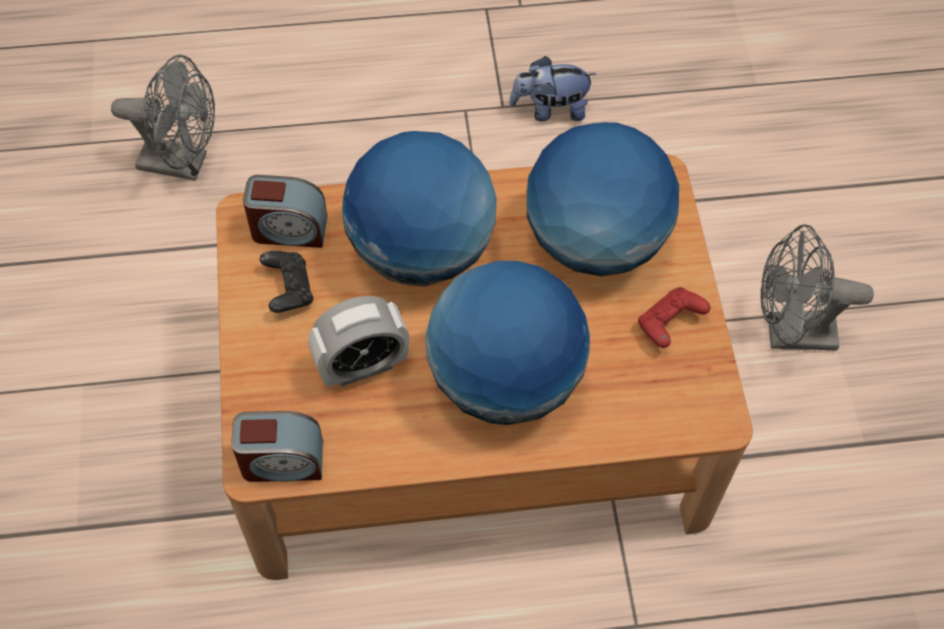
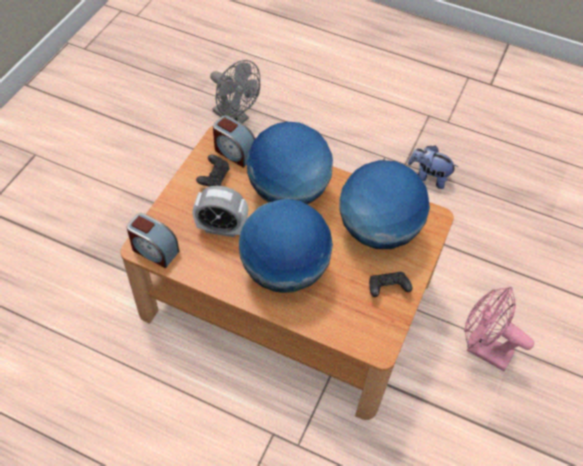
camera: 30 degrees right, 5 degrees down
(669, 324) = (387, 289): red game controller -> black game controller
(789, 334) = (482, 349): grey fan -> pink fan

